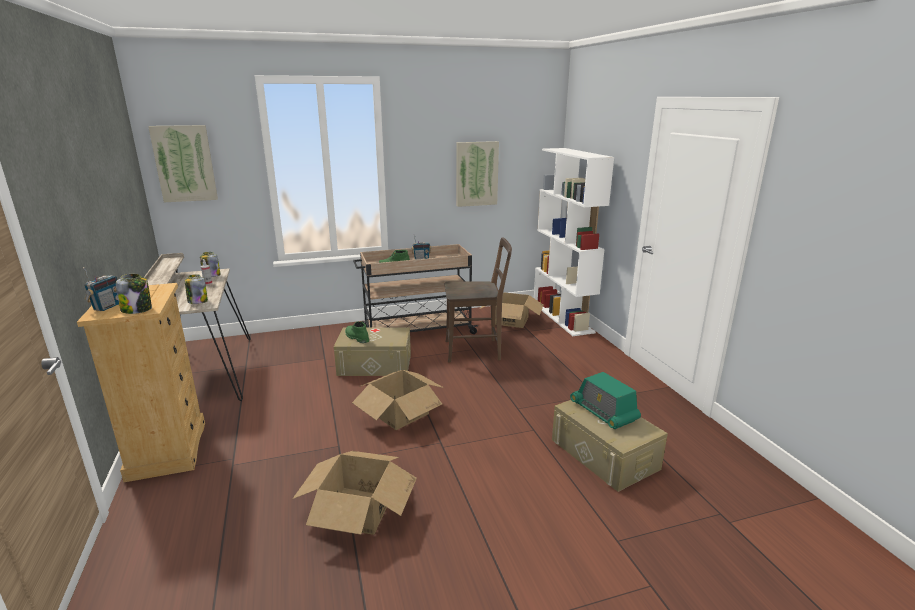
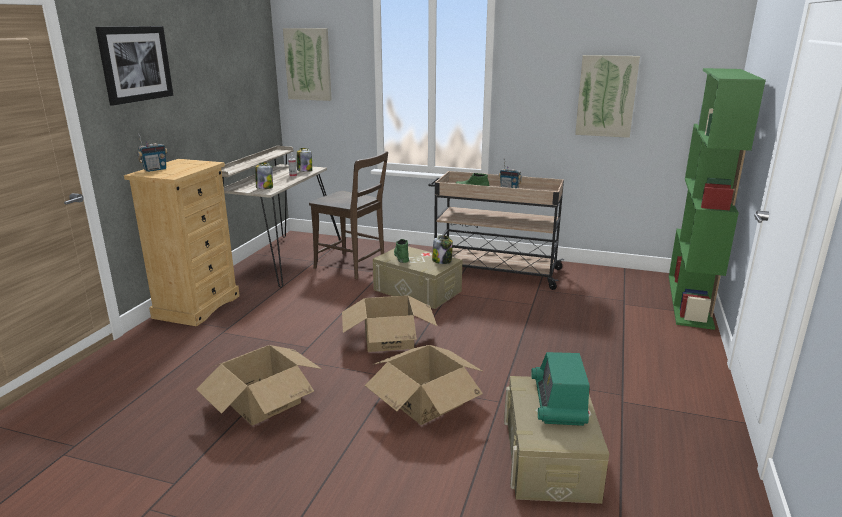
camera: 35 degrees right, 0 degrees up
(57, 183) = (135, 64): none -> picture
(137, 309) = (167, 174): jar -> jar (442, 261)
(476, 350) = (534, 306): brown chair -> brown chair (352, 266)
(511, 320) = (616, 287): cardboard box -> cardboard box (425, 401)
(563, 317) = (690, 301): white bookcase -> green bookcase

